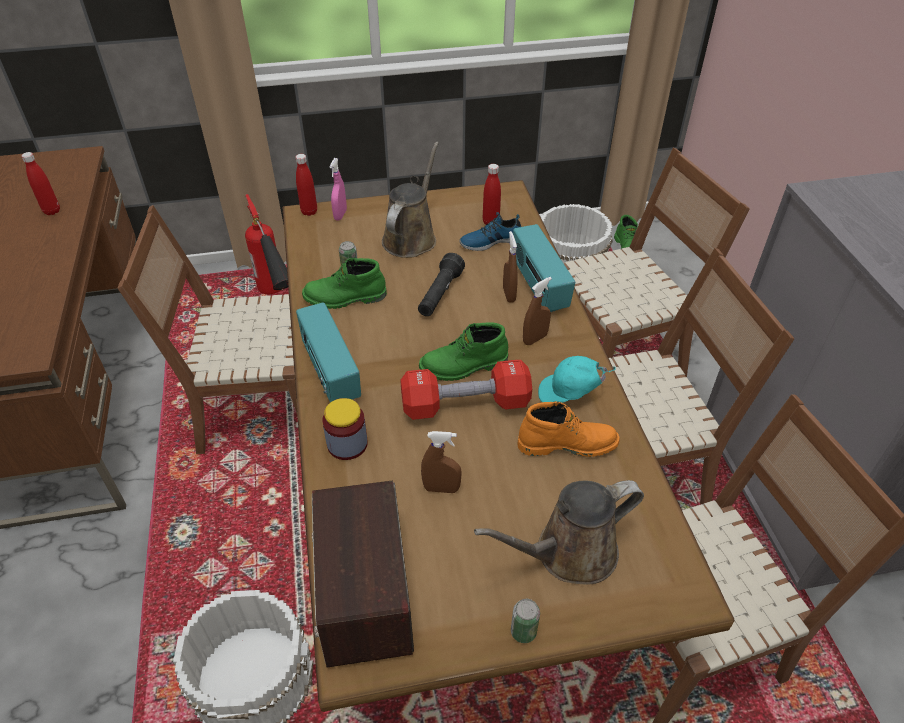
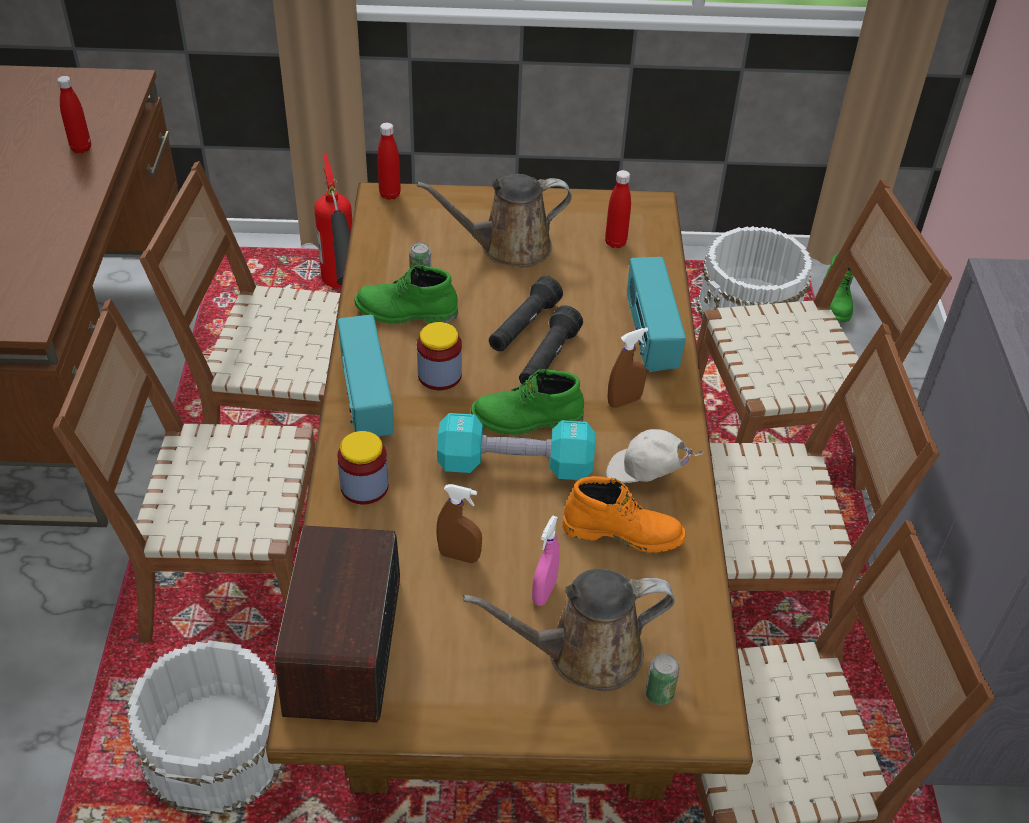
camera: 10 degrees right, 0 degrees up
(234, 533) = (229, 581): none -> chair
(340, 215) = (427, 204): pink spray bottle -> pink spray bottle (544, 592)
(385, 343) = (439, 375): none -> jar
(411, 237) = (508, 248): brown watering can -> brown watering can turned 135 degrees counterclockwise
(465, 404) = (515, 465): red dumbbell -> turquoise dumbbell
(466, 317) = (548, 360): none -> black flashlight
(490, 241) = (607, 268): shoe -> none
(509, 295) = (609, 341): brown spray bottle -> none
(523, 632) = (506, 725): can -> can (659, 694)
(570, 394) = (645, 475): turquoise cap -> white cap

